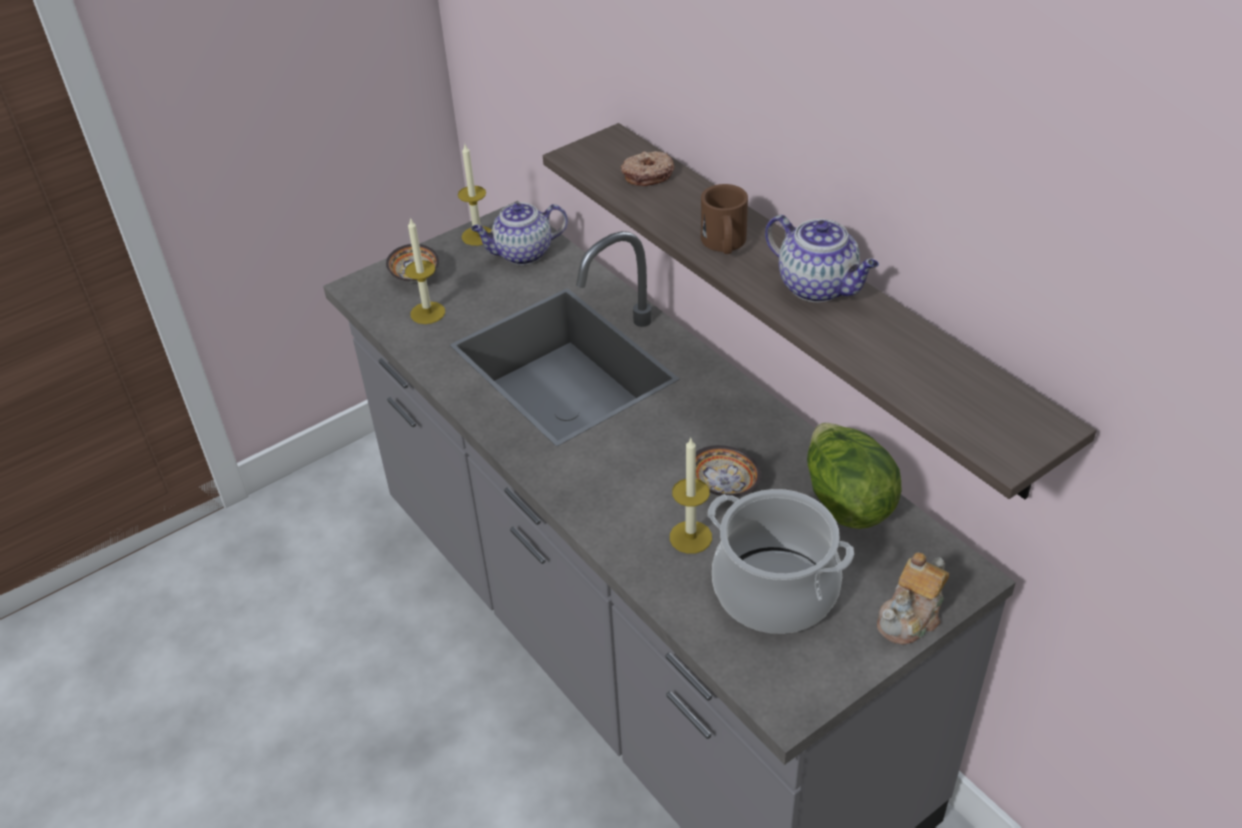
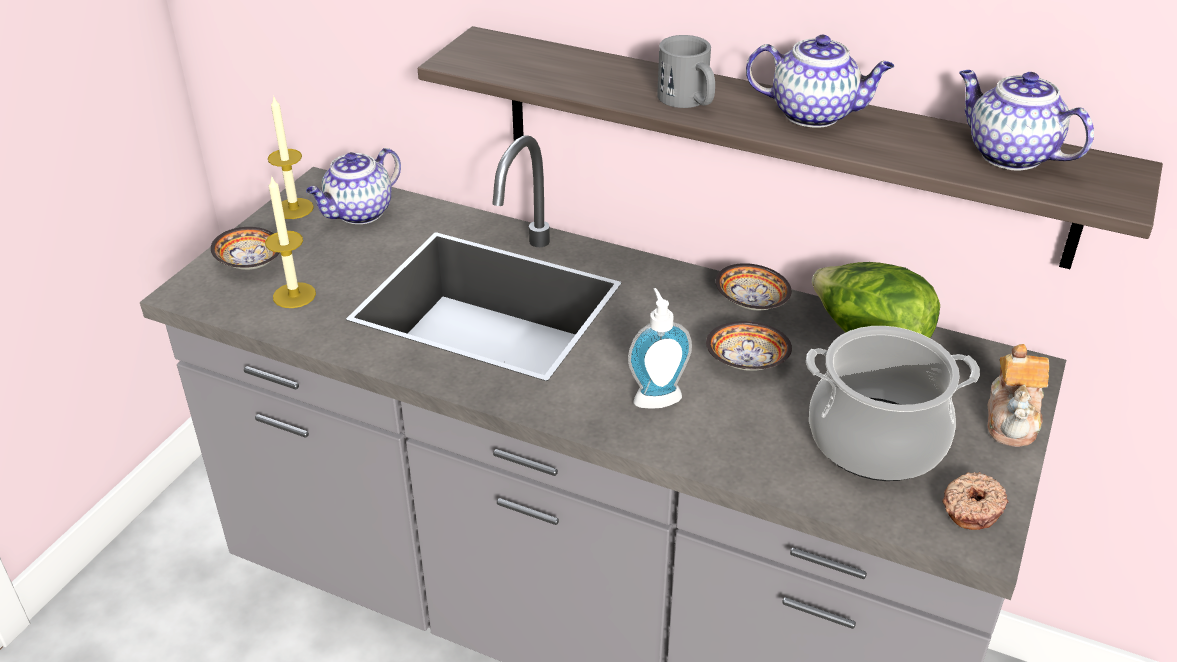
camera: 30 degrees left, 5 degrees down
(628, 488) = (656, 396): none -> soap dispenser
(647, 175) = (549, 61): donut -> donut (971, 508)
(690, 537) = (756, 420): candle -> none
(724, 244) = (689, 101): brown mug -> grey mug
(772, 433) = (751, 303): none -> bowl
(952, 378) = (1008, 155): none -> teapot

